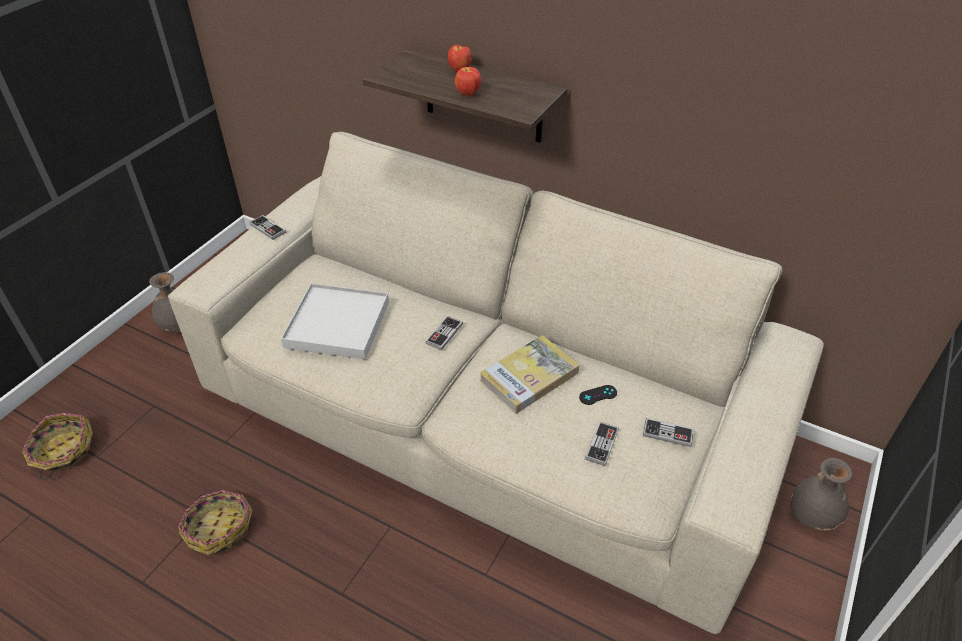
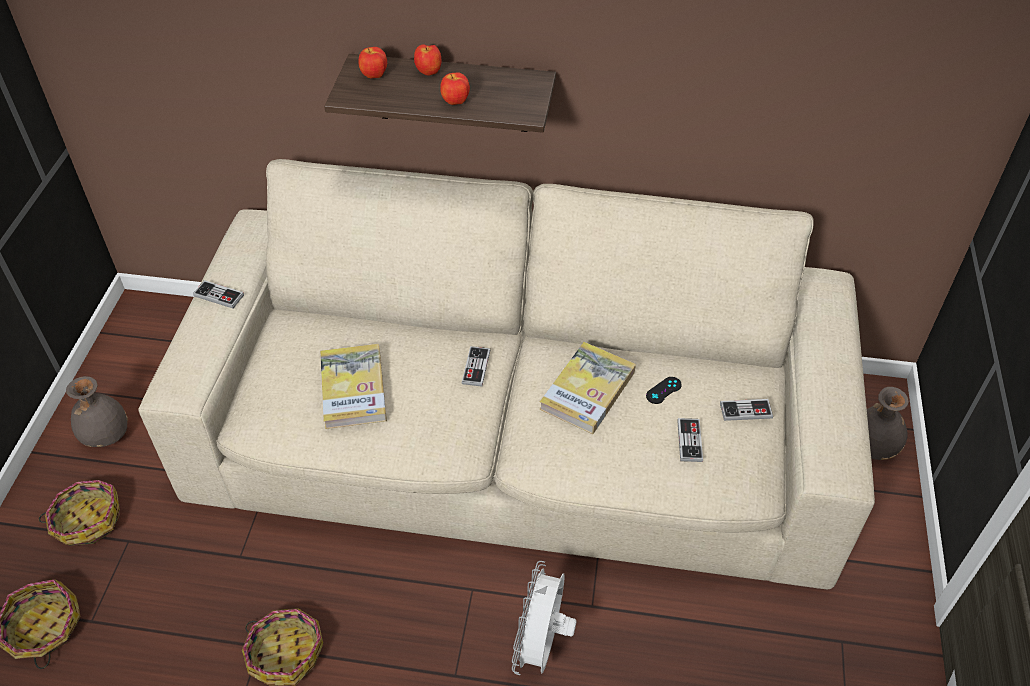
camera: 20 degrees left, 5 degrees up
(134, 382) = (87, 520): none -> basket
(337, 324) = (353, 389): white tray -> book
(414, 66) = (374, 76): none -> apple
(426, 593) = (542, 645): none -> white fan

